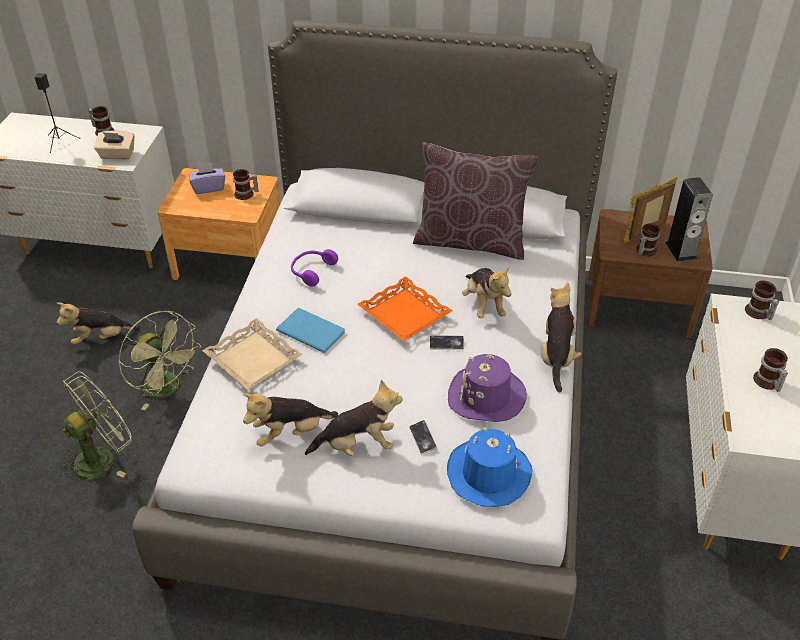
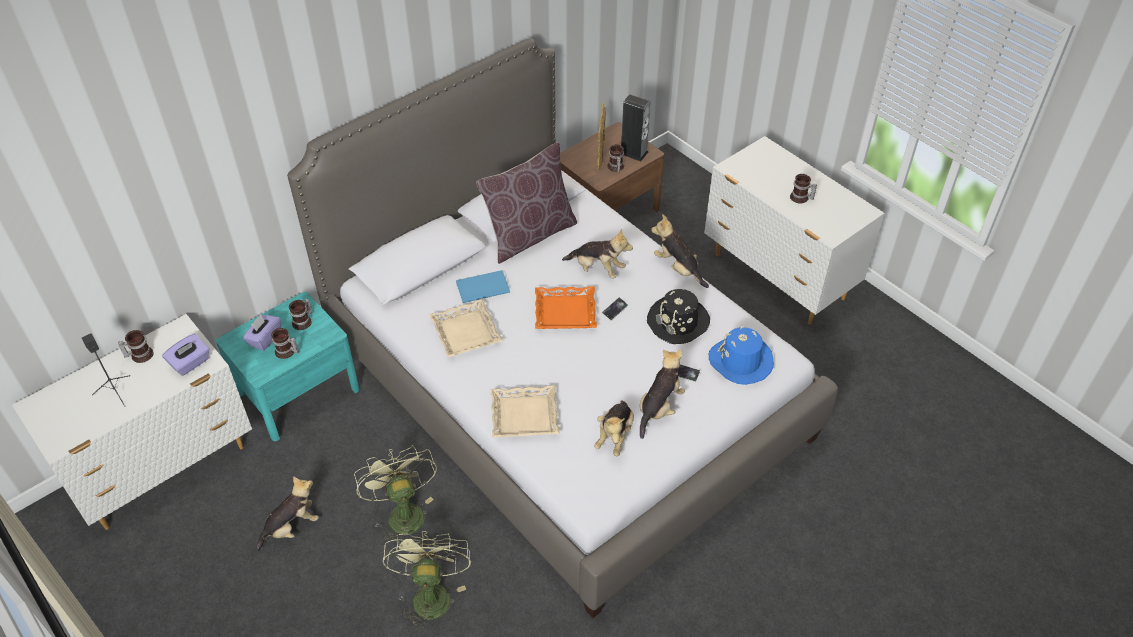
camera: 50 degrees left, 5 degrees up
(101, 338) = (291, 527): plush toy -> plush toy turned 150 degrees counterclockwise
(117, 155) = (190, 363): beige tissue box -> purple tissue box
(167, 389) = (402, 512): green fan -> green fan turned 105 degrees counterclockwise
(229, 260) = (298, 392): brown nightstand -> turquoise nightstand
(310, 330) = (528, 369): blue book -> blue book (481, 287)
(311, 271) = (465, 332): purple headphones -> beige tray
(486, 396) = (678, 322): purple hat -> black hat
(758, 313) = (748, 161): mug -> mug (286, 352)

